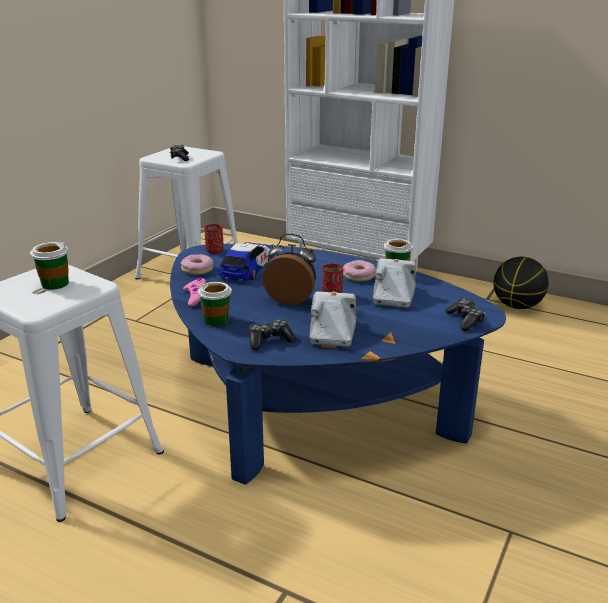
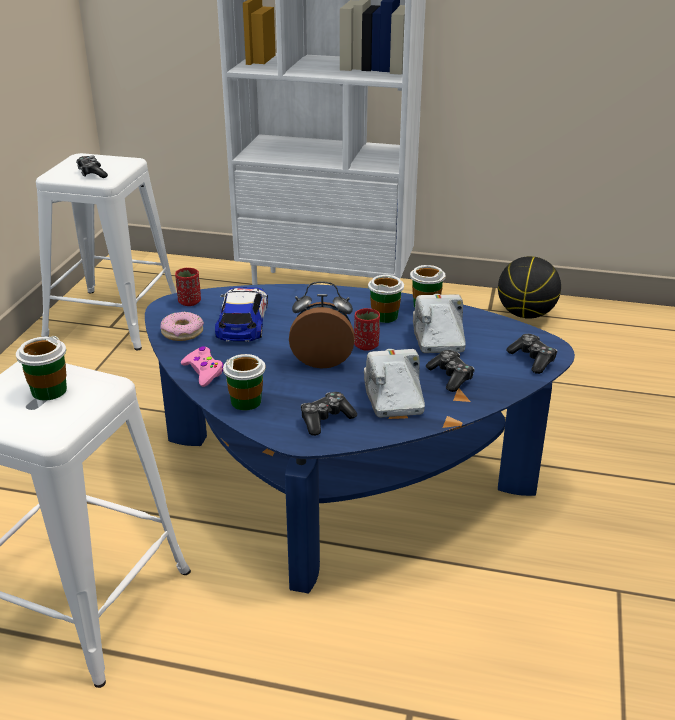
camera: 15 degrees left, 5 degrees up
(358, 276) = (385, 316): donut -> cup
(388, 324) = (450, 377): none -> game controller

